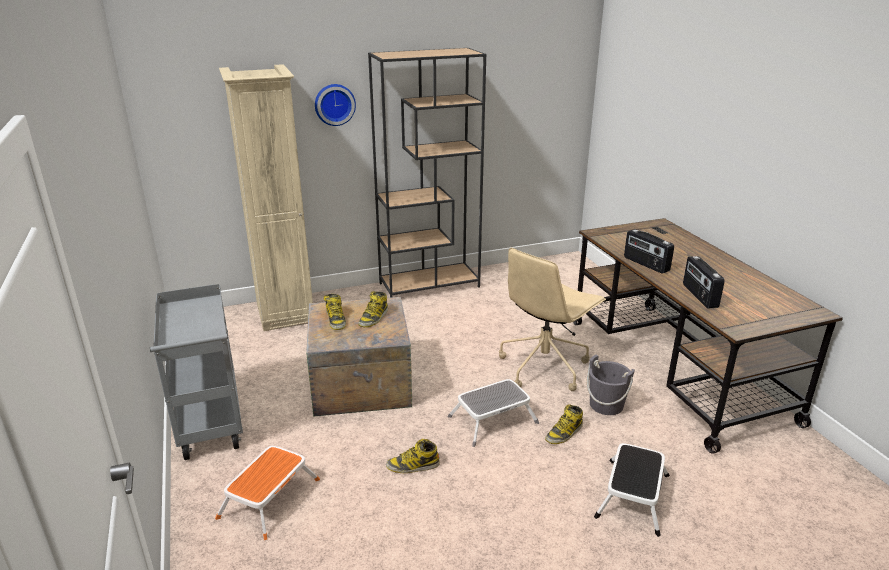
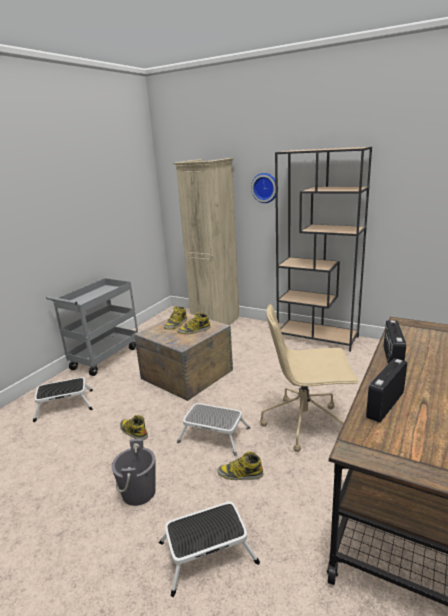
camera: 50 degrees right, 5 degrees down
(270, 498) = (64, 405): orange step ladder -> black step ladder
(606, 405) = (304, 477): grey bucket -> grey bucket (139, 492)

